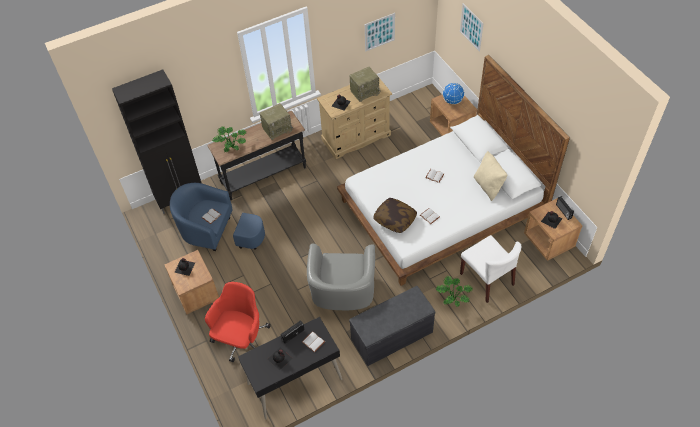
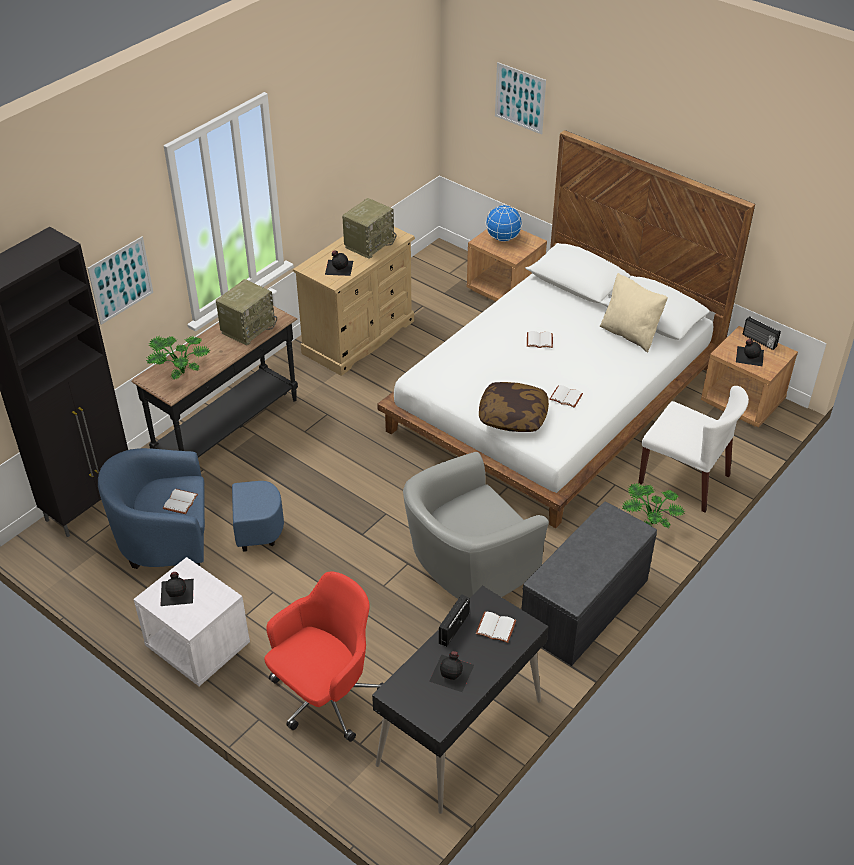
camera: 25 degrees left, 10 degrees down
(196, 293) = (197, 646): brown nightstand -> white nightstand
(241, 340) = (325, 697): red office chair -> red office chair turned 45 degrees clockwise
(343, 295) = (467, 570): grey armchair -> grey armchair turned 75 degrees clockwise
(379, 32) = (367, 141): picture -> picture (121, 280)

